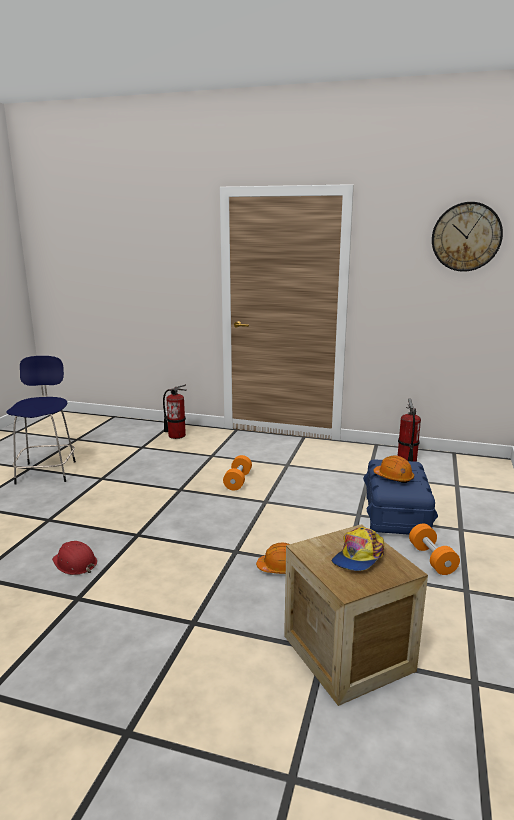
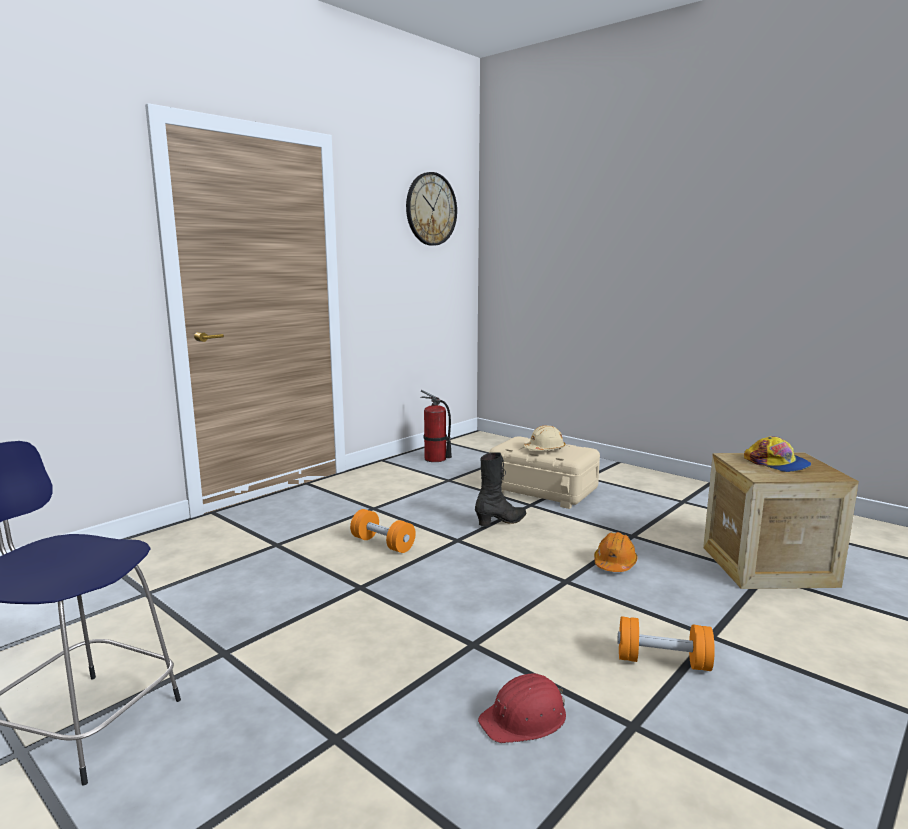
camera: 65 degrees left, 5 degrees down
(176, 435) = (152, 556): fire extinguisher -> none
(311, 510) = (501, 522): none -> black boot
(393, 477) = (544, 449): orange hard hat -> beige hard hat
(396, 514) = (543, 490): blue storage box -> beige storage box
(432, 559) = (630, 499): orange dumbbell -> orange dumbbell (662, 661)

